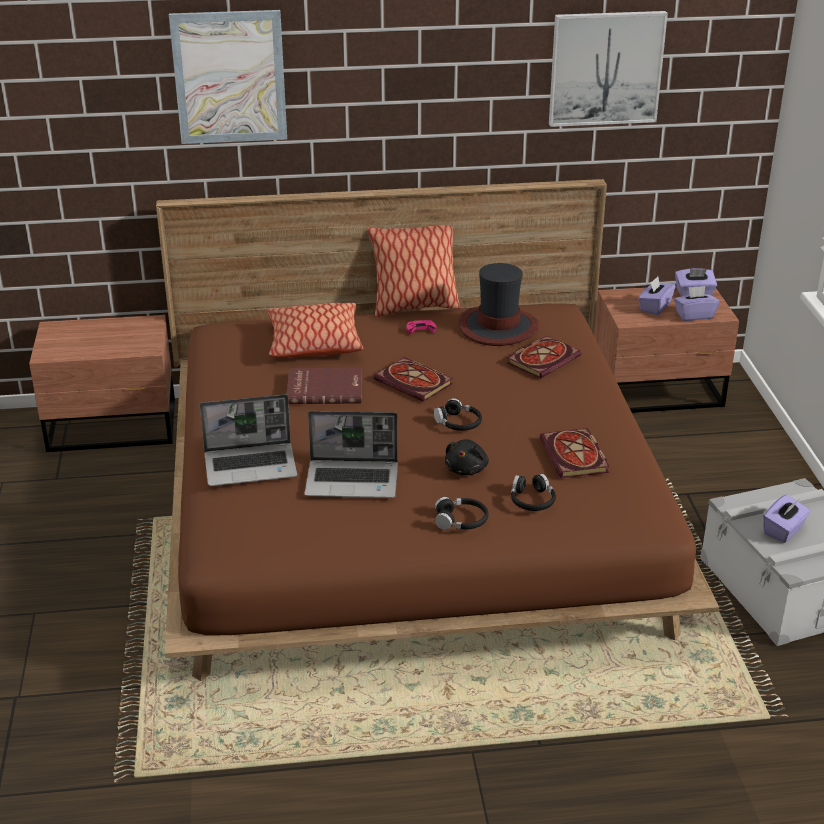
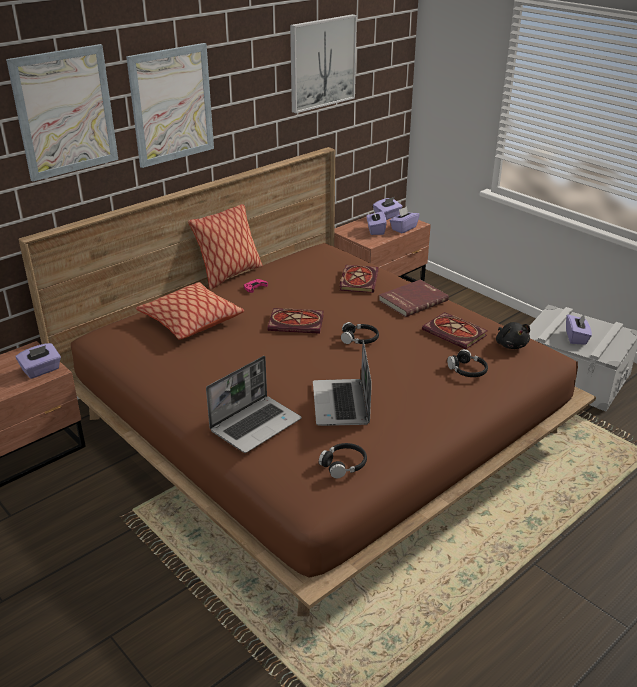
camera: 35 degrees left, 0 degrees up
(139, 344) = (41, 370): none -> purple tissue box
(325, 388) = (240, 349): red book -> red book (412, 300)
(353, 480) = (342, 404): laptop -> laptop turned 120 degrees clockwise
(367, 89) = (171, 105): none -> picture
(461, 521) = (444, 401): black headphones -> black headphones (343, 465)
(466, 469) = (403, 366): black plush toy -> black plush toy (511, 344)
(498, 327) = (304, 270): hat -> none

